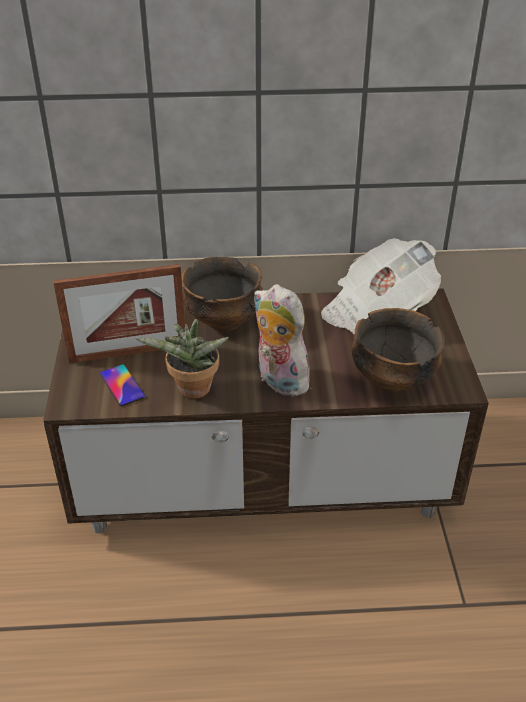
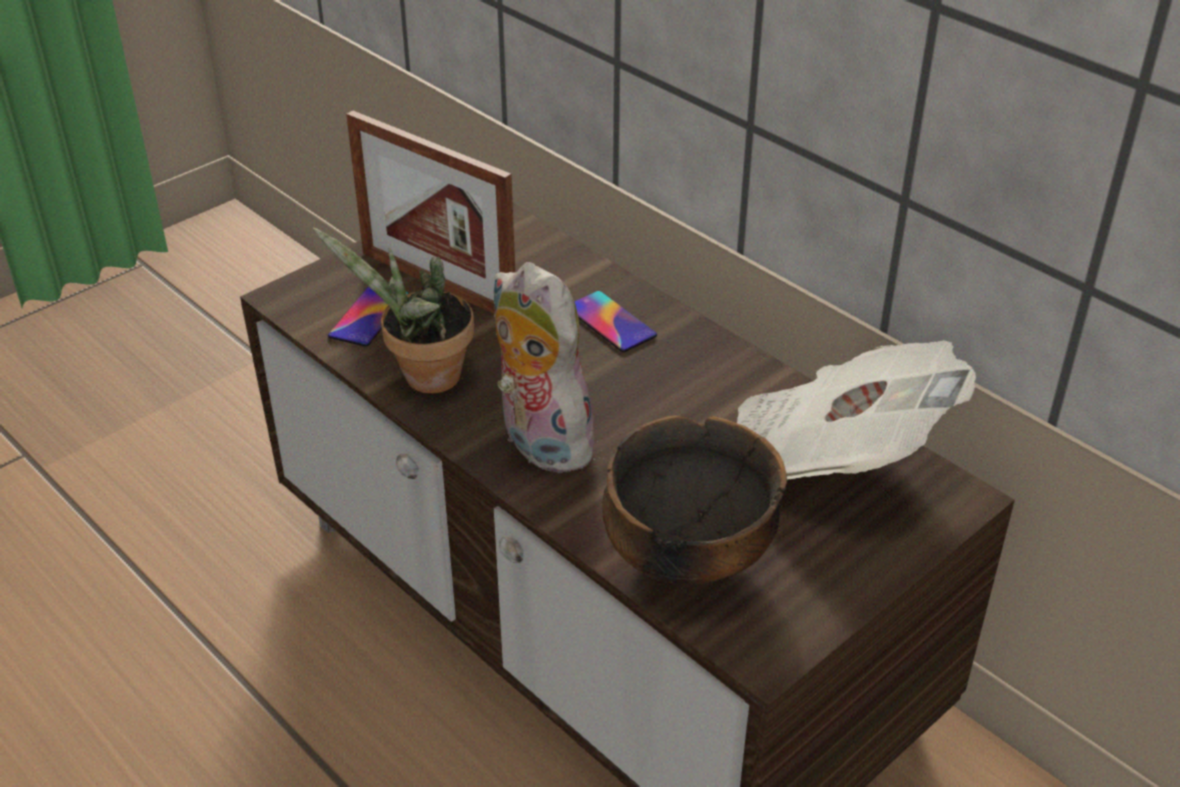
camera: 50 degrees right, 0 degrees up
(224, 320) = (610, 322): bowl -> phone
(278, 381) = (539, 442): plush toy -> plush toy turned 45 degrees counterclockwise

